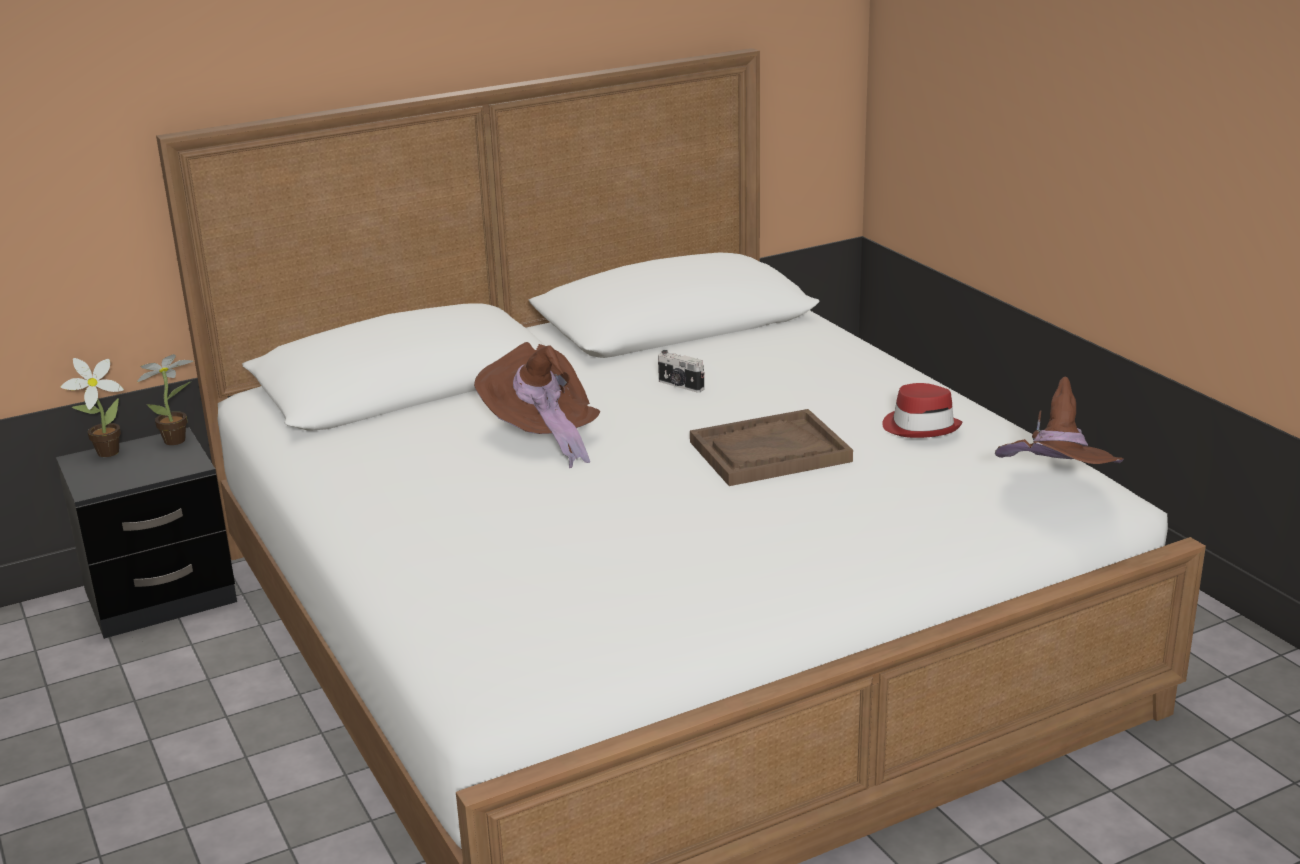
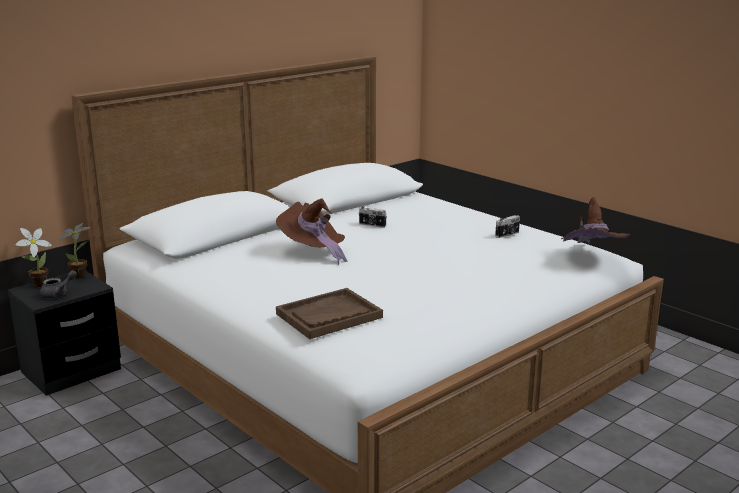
camera: 15 degrees left, 5 degrees down
(126, 473) = (58, 294): none -> grey teapot
(769, 452) = (439, 250): brown tray -> brown tray (329, 316)
(921, 426) = (508, 234): red hat -> camera

